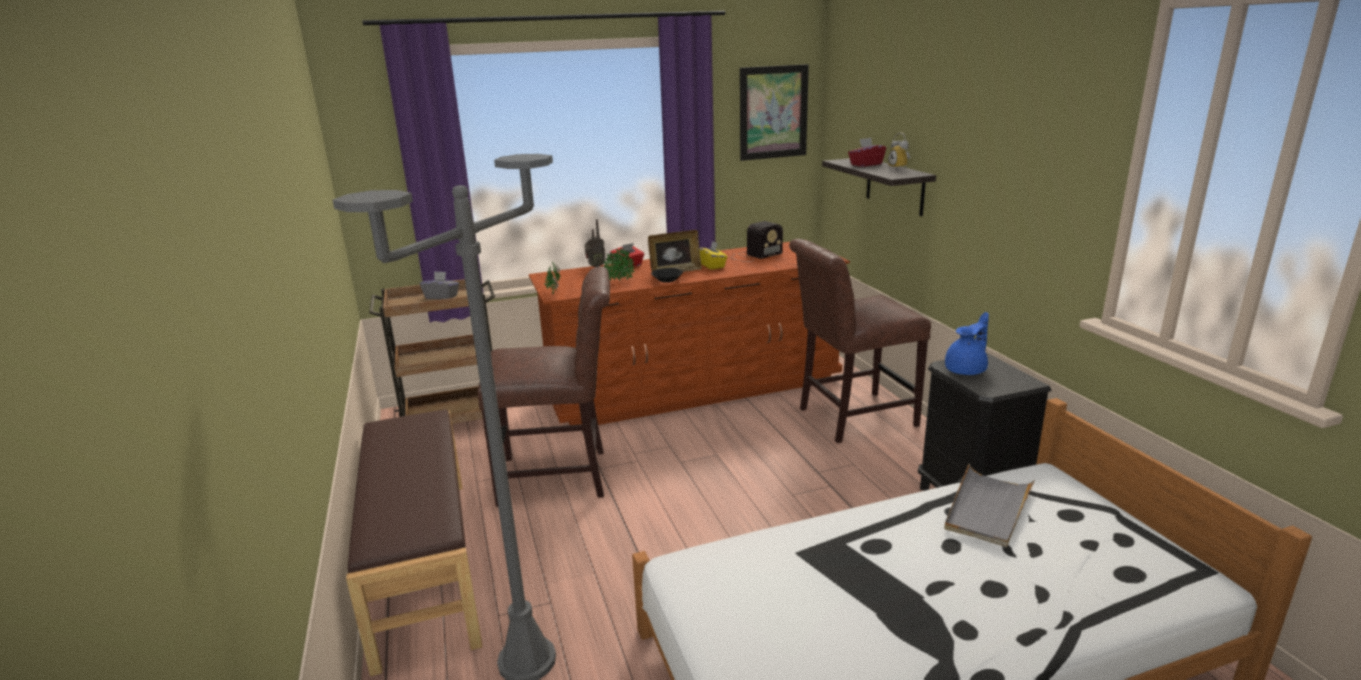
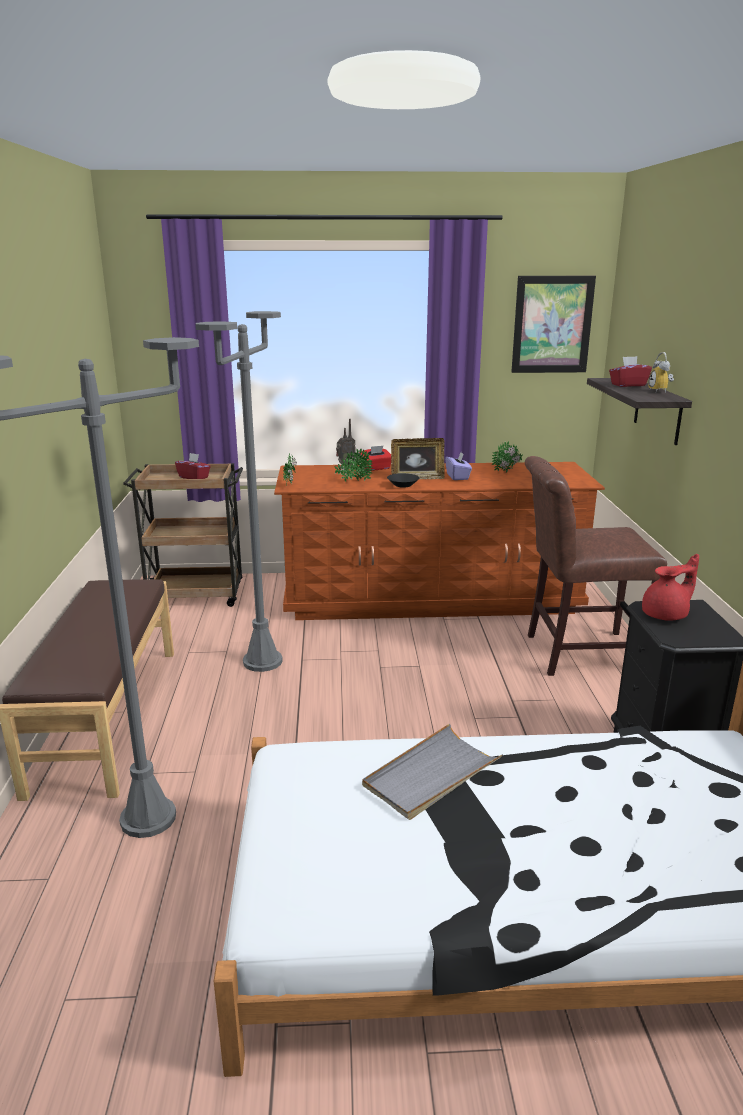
camera: 15 degrees right, 0 degrees up
(442, 297) = (194, 477): grey tissue box -> red tissue box
(561, 477) = (263, 661): brown chair -> grey floor lamp
(712, 266) = (458, 476): yellow tissue box -> purple tissue box
(754, 255) = (507, 471): radio -> potted plant
(967, 370) = (666, 615): blue teapot -> red teapot
(987, 509) = (630, 764): grey tray -> grey tray (431, 775)

